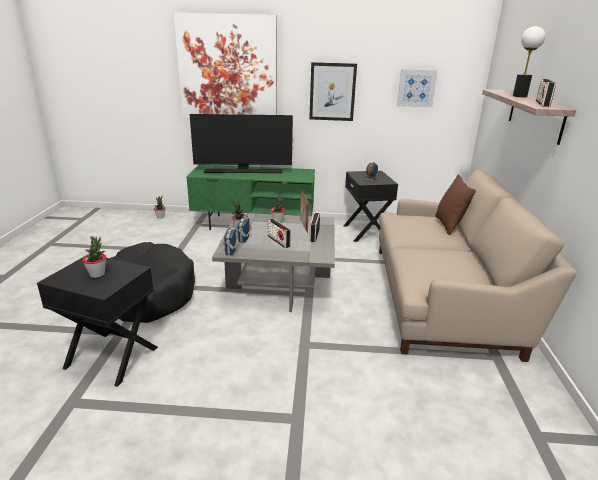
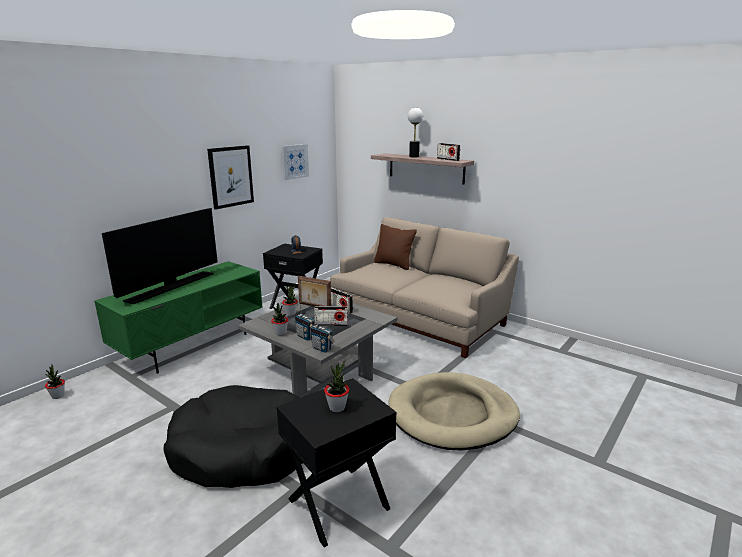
camera: 55 degrees left, 5 degrees down
(228, 69) = (115, 168): picture -> none
(280, 379) = (452, 415): none -> beige dog bed

